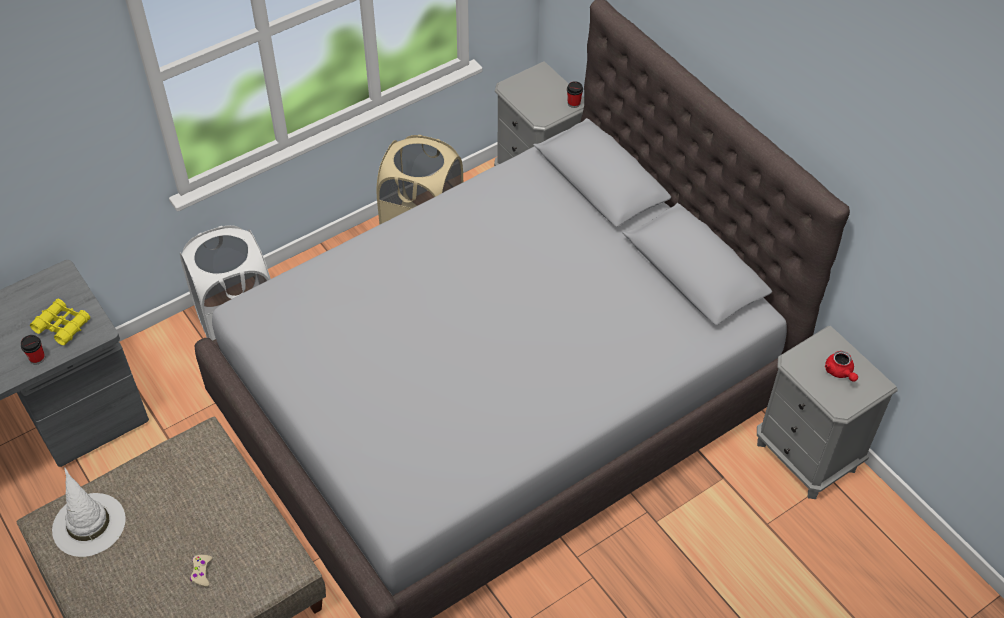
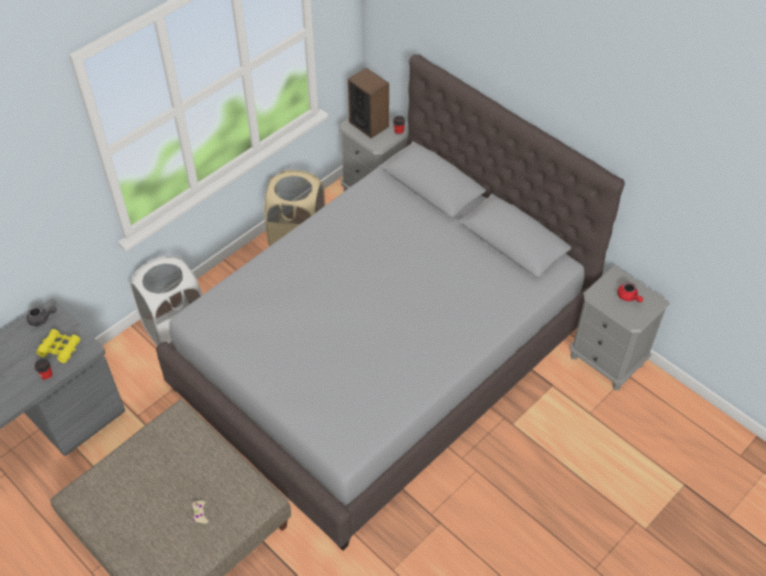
camera: 10 degrees left, 0 degrees up
(49, 284) = (41, 319): none -> grey teapot
(88, 523) = (105, 492): white hat -> none
(536, 88) = (369, 124): none -> speaker

